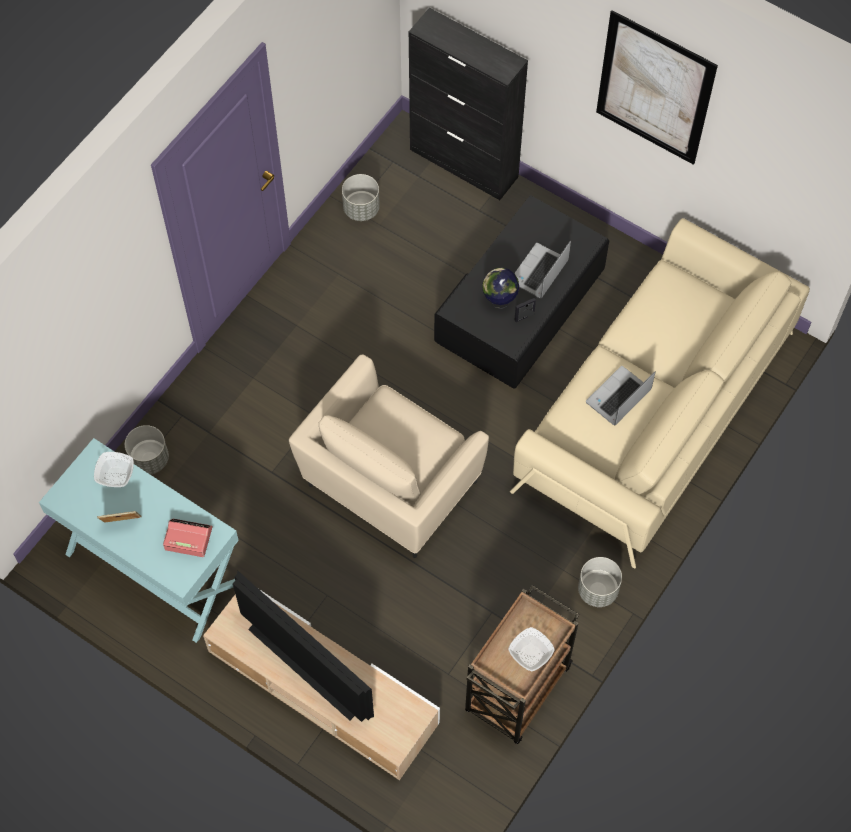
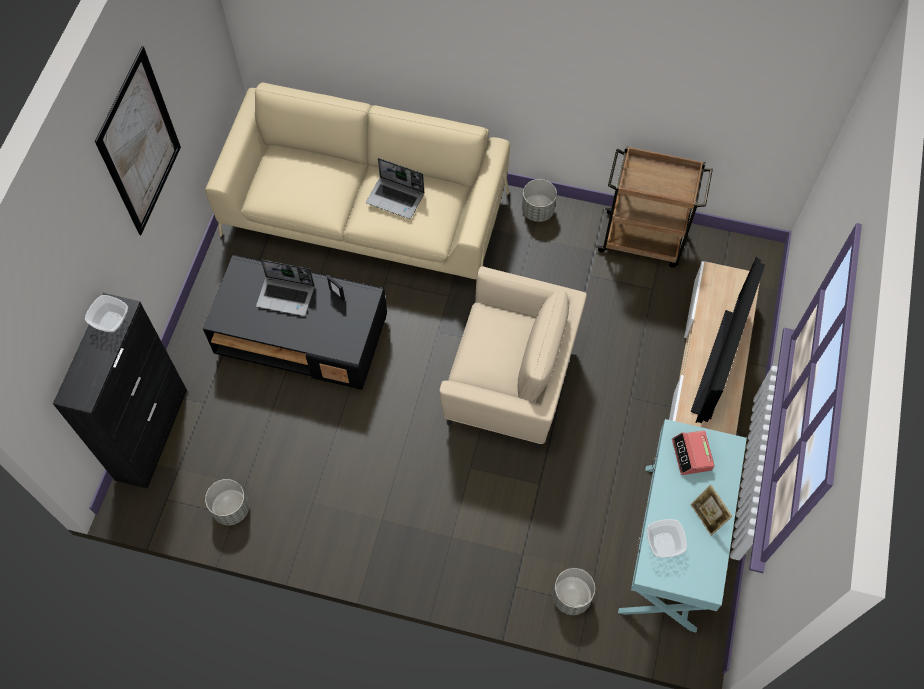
camera: 110 degrees left, 0 degrees up
(499, 301) = (327, 318): globe -> none
(531, 655) = (663, 172): bowl -> bowl (111, 321)

